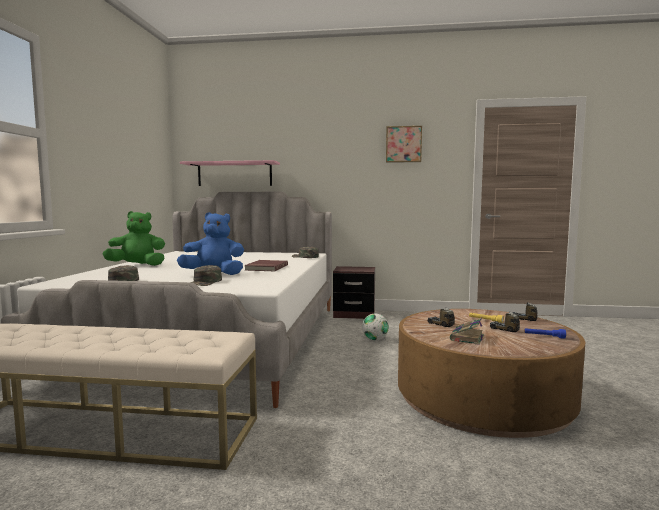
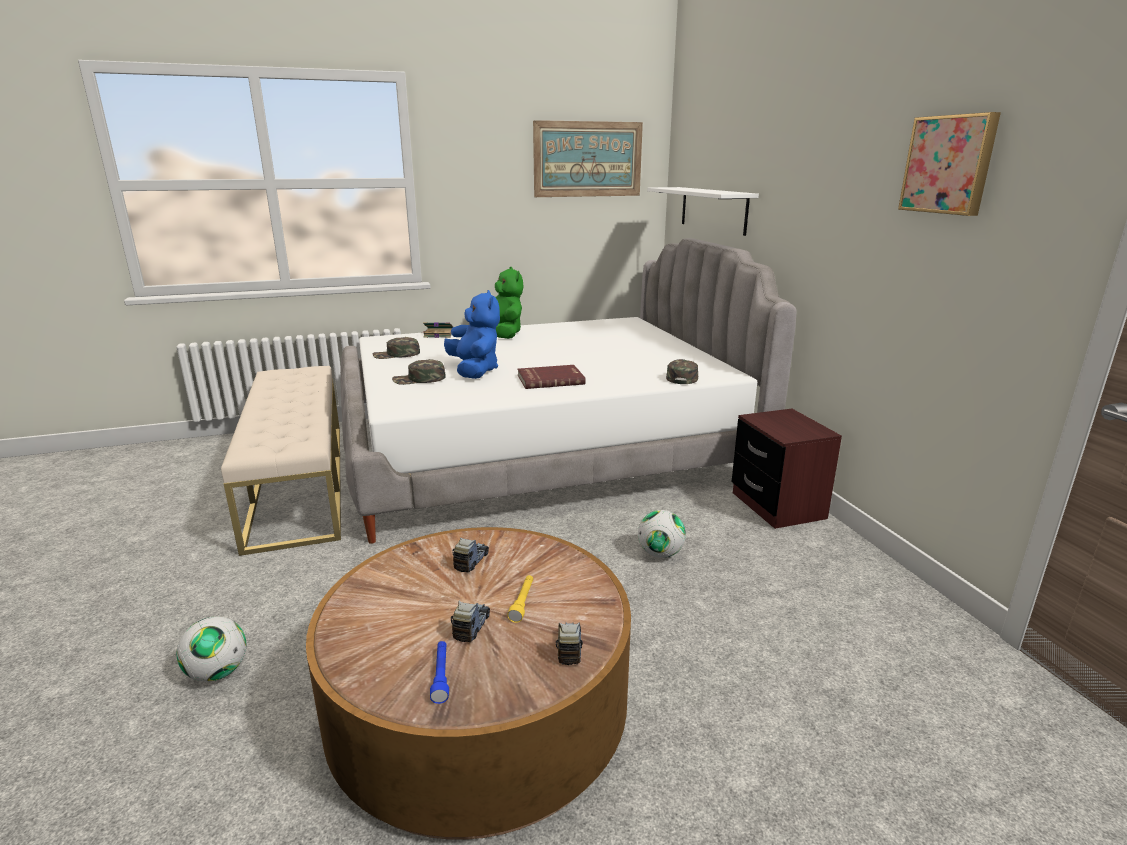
camera: 65 degrees right, 15 degrees up
(140, 138) = (588, 159): none -> picture
(234, 174) = (713, 209): pink shelf -> white shelf
(417, 481) = (218, 672): none -> football
(466, 338) = (398, 592): book -> book (438, 335)

